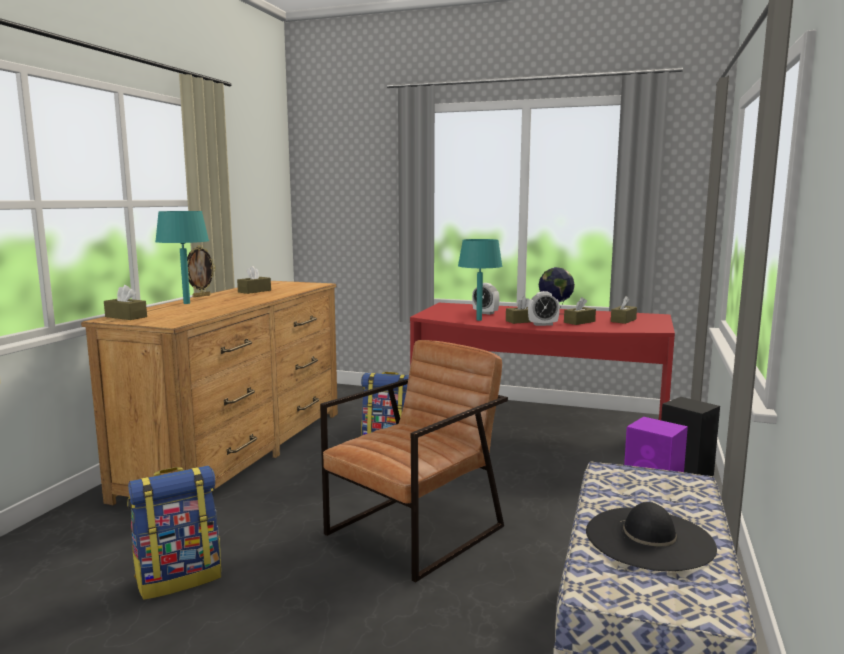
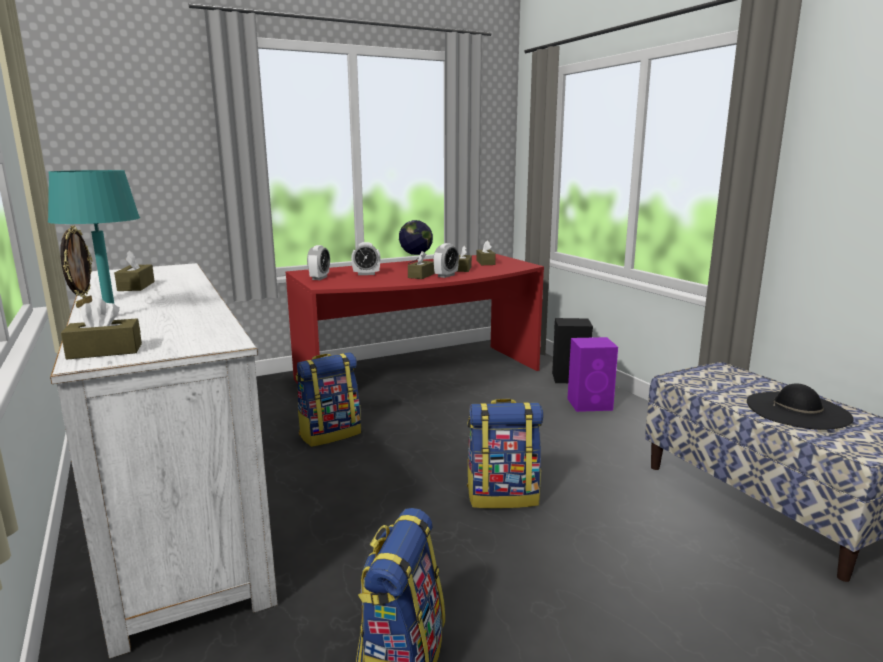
camera: 45 degrees left, 5 degrees up
(240, 451) = (178, 506): brown dresser -> white dresser
(415, 530) = (503, 496): brown armchair -> backpack
(442, 310) = (319, 278): none -> alarm clock
(479, 320) = (384, 281): turquoise table lamp -> none

